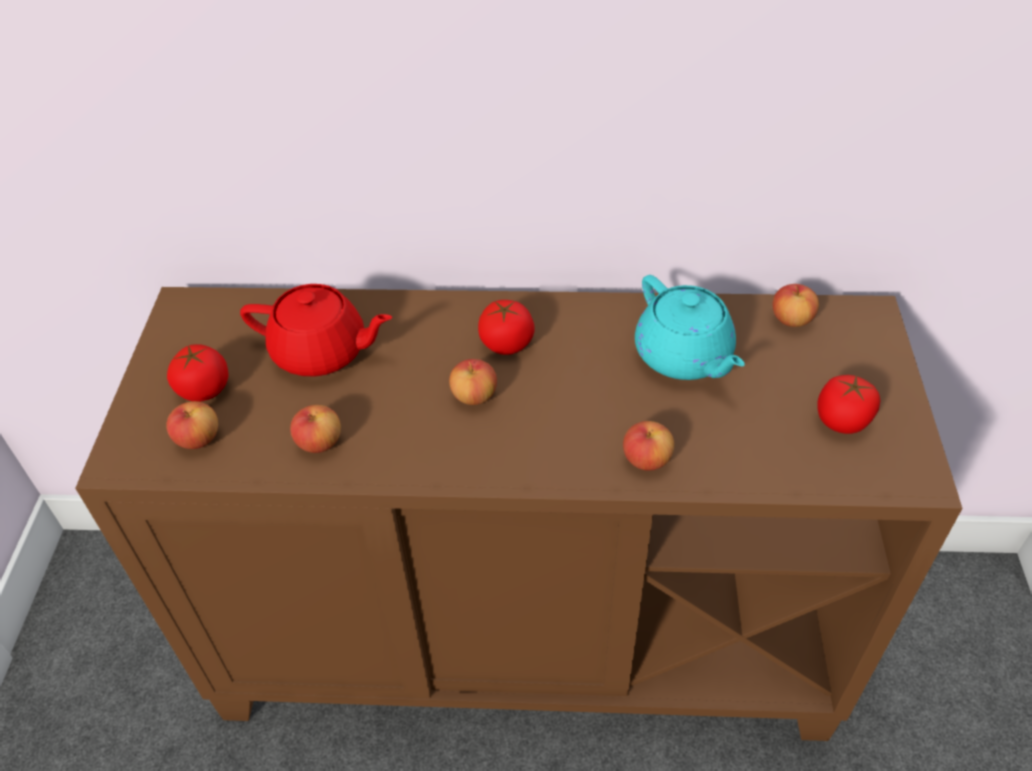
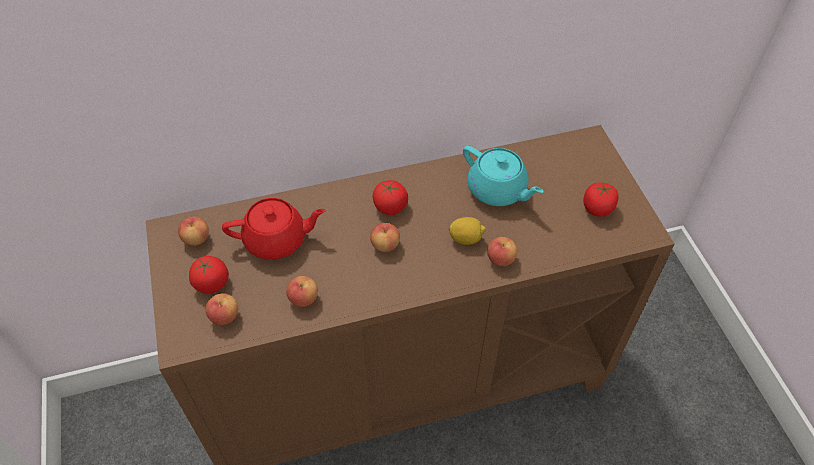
camera: 20 degrees left, 5 degrees up
(603, 415) = (466, 239): none -> lemon
(791, 319) = (549, 152): apple -> apple (196, 239)

